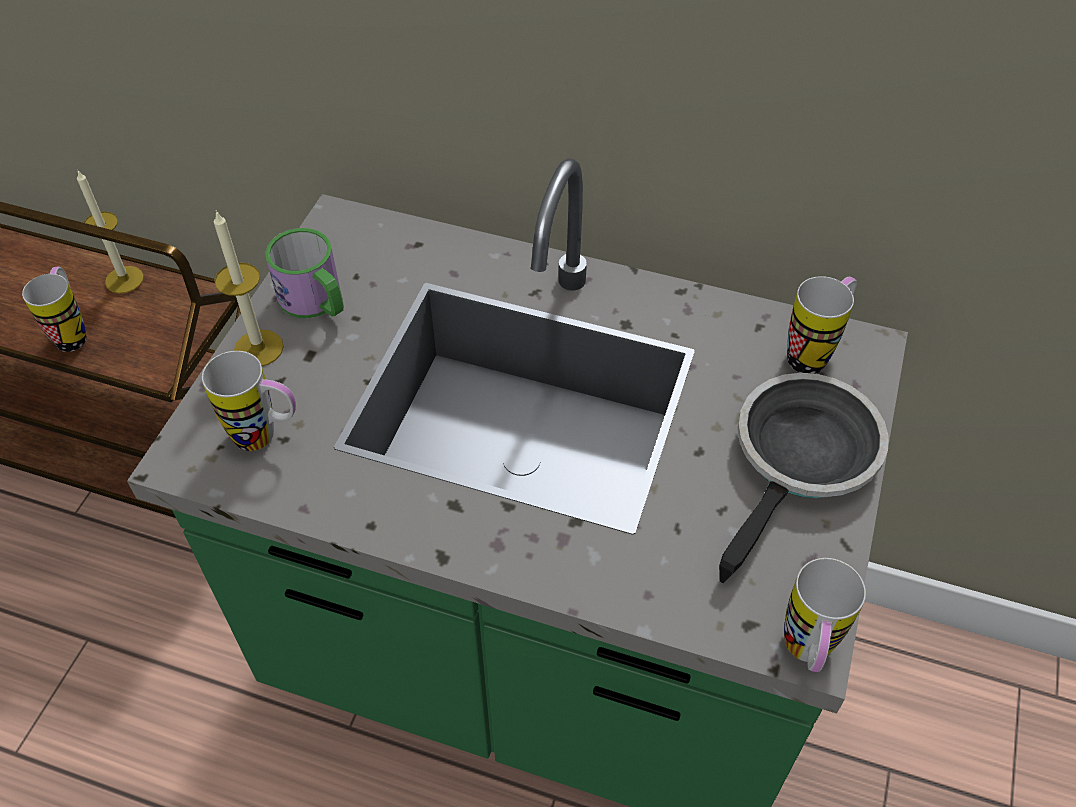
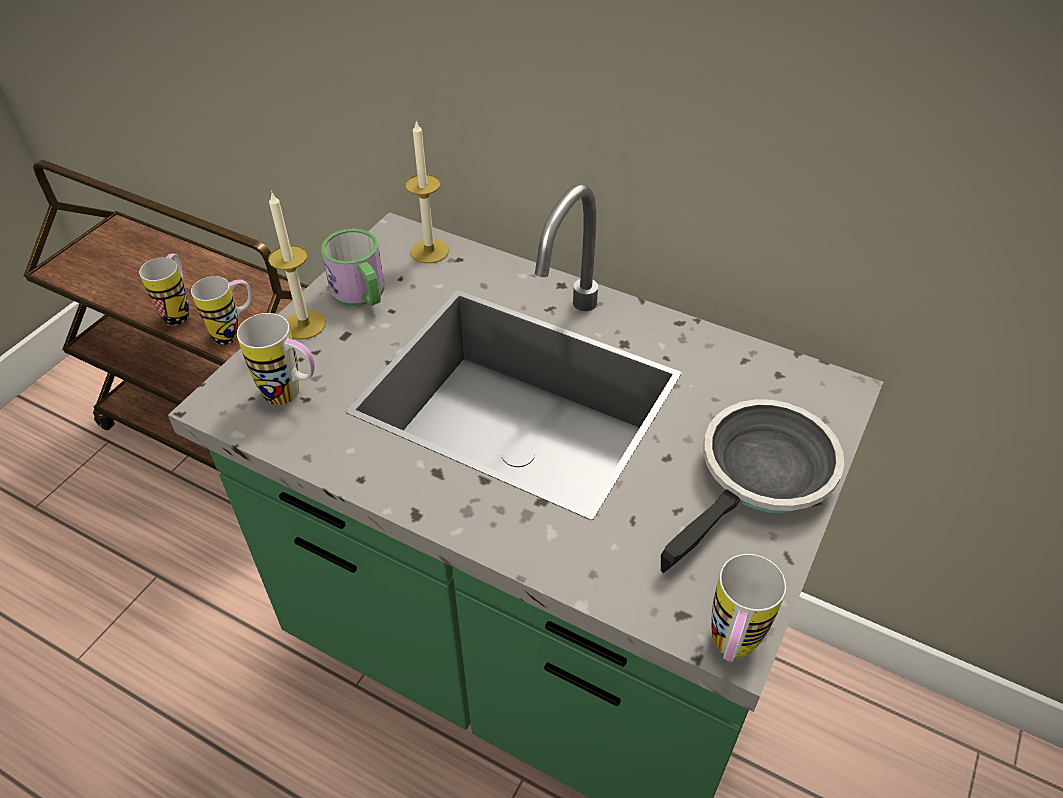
camera: 10 degrees right, 5 degrees down
(124, 279) = (231, 275): candle -> candle (429, 251)
(814, 353) = (791, 388): mug -> mug (235, 332)

